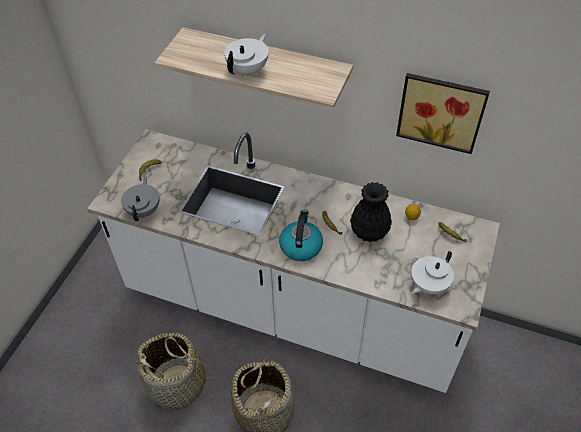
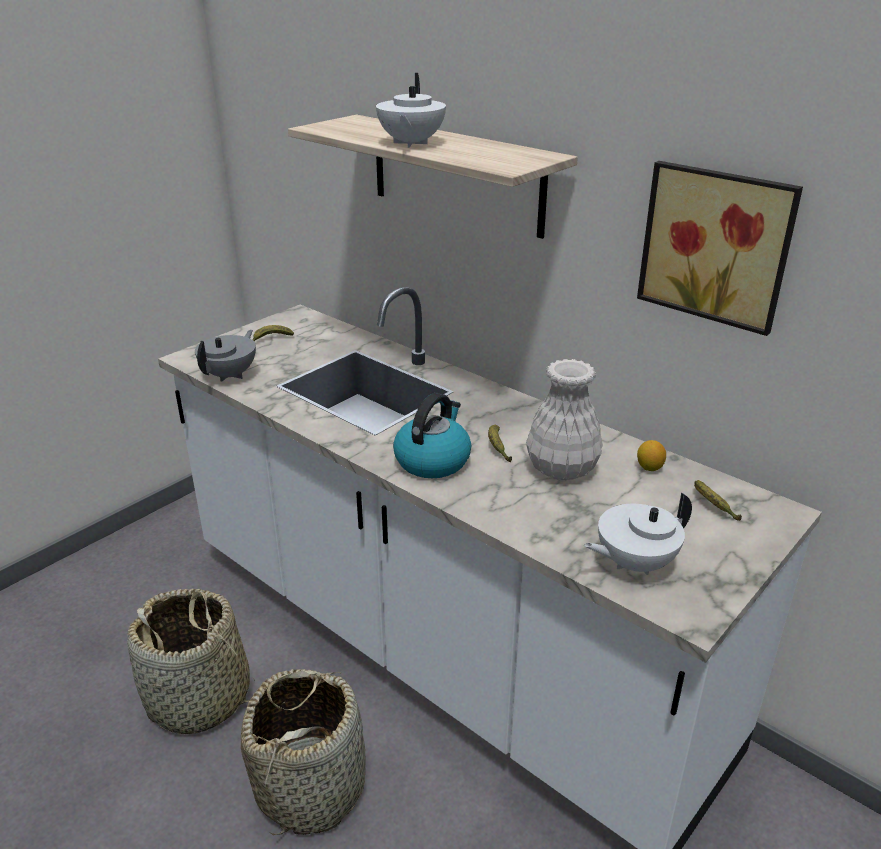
camera: 20 degrees right, 20 degrees down
(248, 70) = (410, 143): white teapot -> white teapot turned 135 degrees clockwise
(370, 231) = (563, 469): black vase -> white vase

